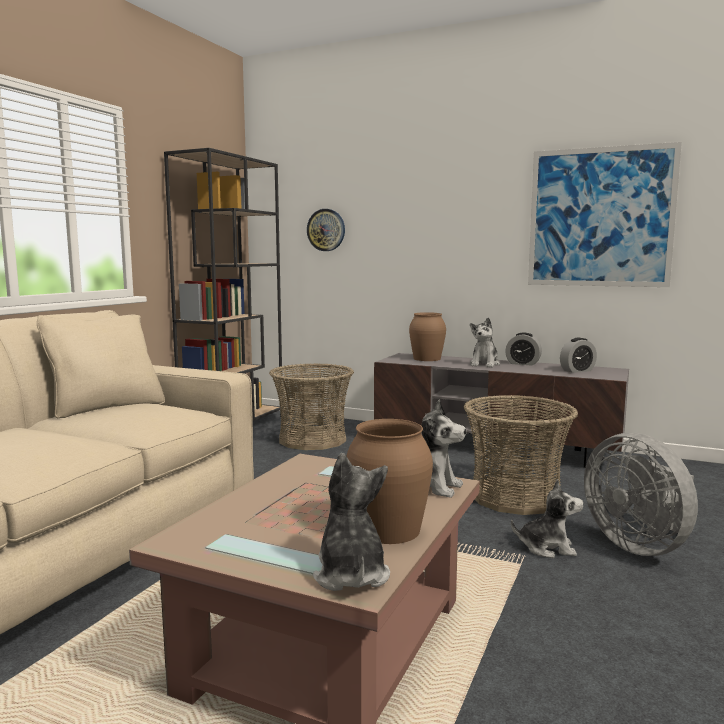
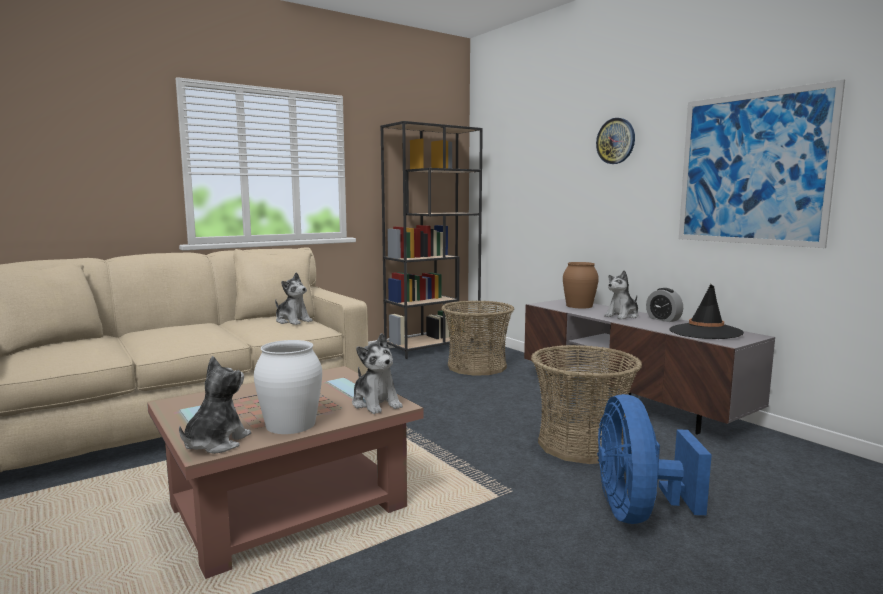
camera: 30 degrees right, 0 degrees up
(326, 230) = (519, 184): wall clock -> wall clock (616, 141)
(388, 529) = (291, 424): brown vase -> white vase
(547, 548) = (543, 491): plush toy -> plush toy (293, 321)
(577, 370) = (705, 332): alarm clock -> black hat
(639, 545) = (638, 512): grey fan -> blue fan

